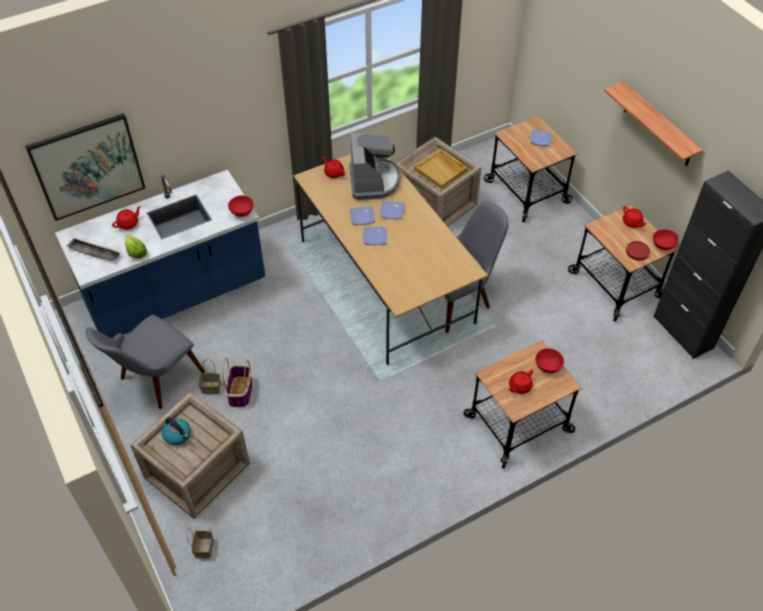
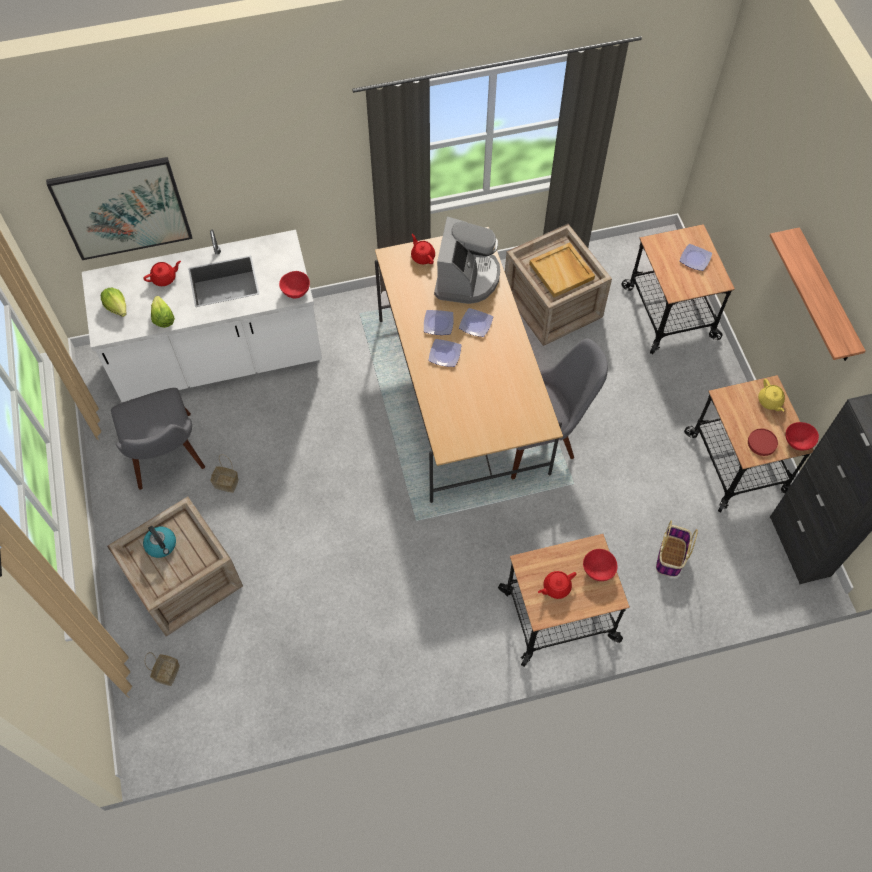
camera: 15 degrees right, 10 degrees up
(94, 252) = (117, 307): tray -> lettuce
(154, 381) = (167, 460): grey chair -> grey chair turned 75 degrees counterclockwise
(176, 294) = (219, 357): blue counter -> white counter
(240, 392) = (257, 497): basket -> basket (671, 557)
(632, 223) = (770, 401): red teapot -> yellow teapot

